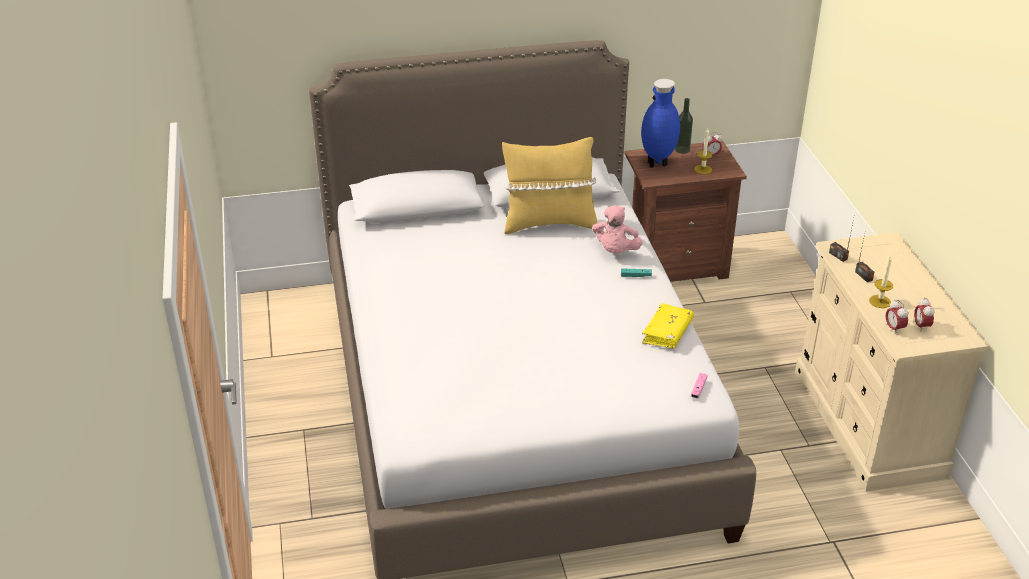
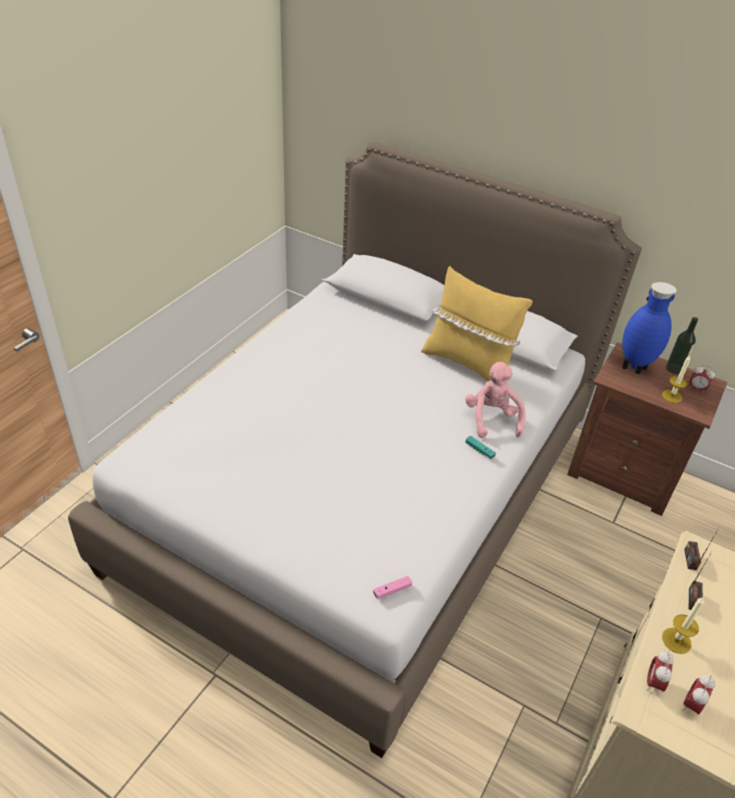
camera: 40 degrees right, 5 degrees up
(615, 251) = (491, 419): pink plush toy -> pink plush toy turned 120 degrees clockwise
(667, 333) = (437, 518): yellow book -> none

